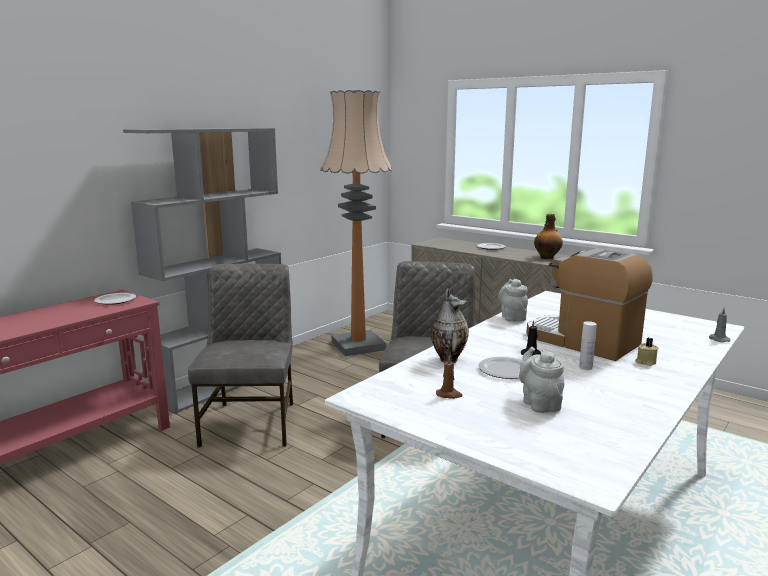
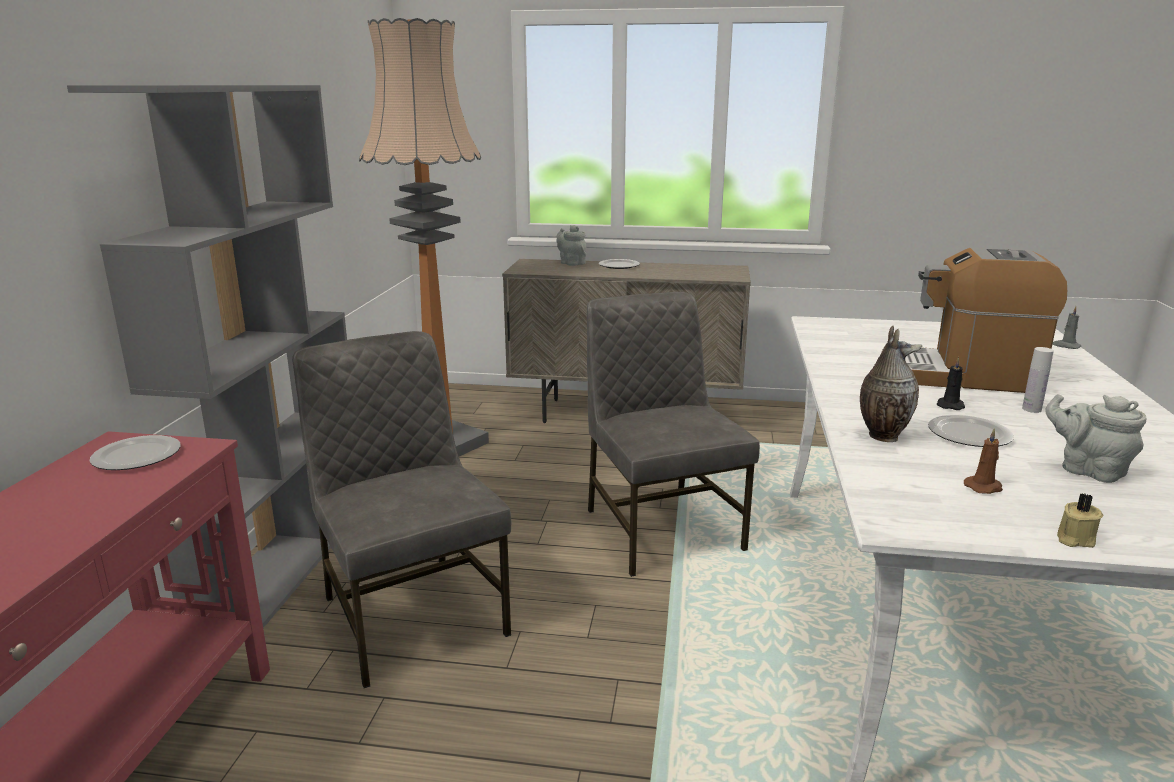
camera: 30 degrees left, 5 degrees up
(512, 317) = (832, 359): grey teapot -> grey teapot (571, 263)
(547, 257) = (712, 271): bottle -> none
(645, 362) = (1066, 388): beige candle -> beige candle (1074, 539)

